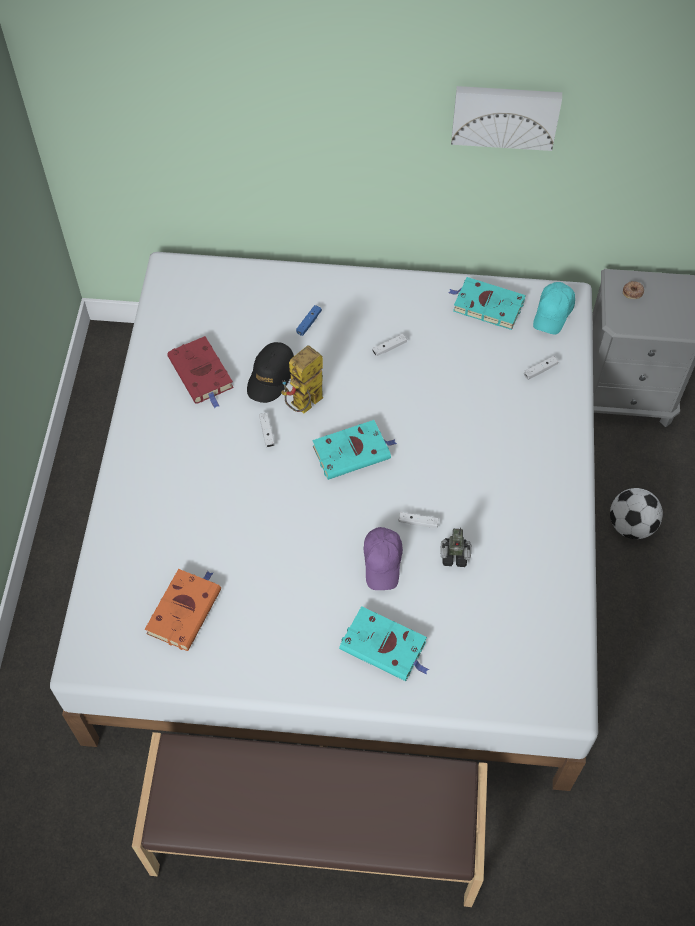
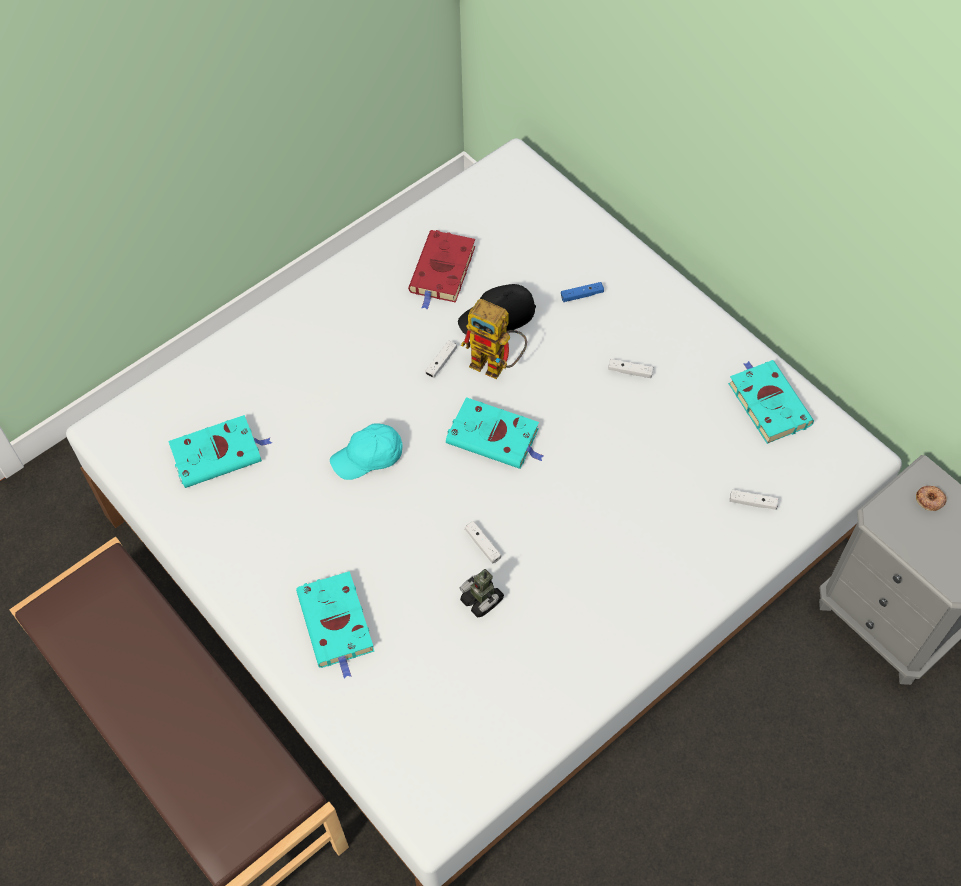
camera: 45 degrees right, 0 degrees up
(184, 609) = (219, 454): orange book -> turquoise book
(304, 406) = (497, 365): toy robot -> toy robot turned 150 degrees counterclockwise
(382, 562) = (414, 552): purple cap -> none
(505, 115) = (868, 195): picture -> none
(553, 313) = (827, 460): turquoise cap -> turquoise cap (368, 458)
(631, 525) = (757, 744): football -> none

